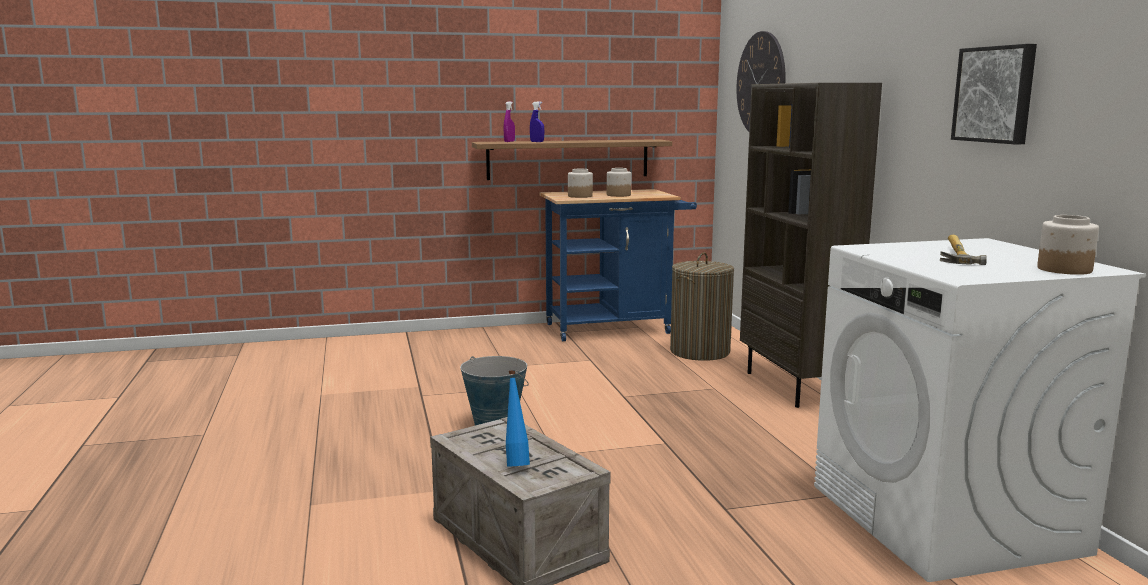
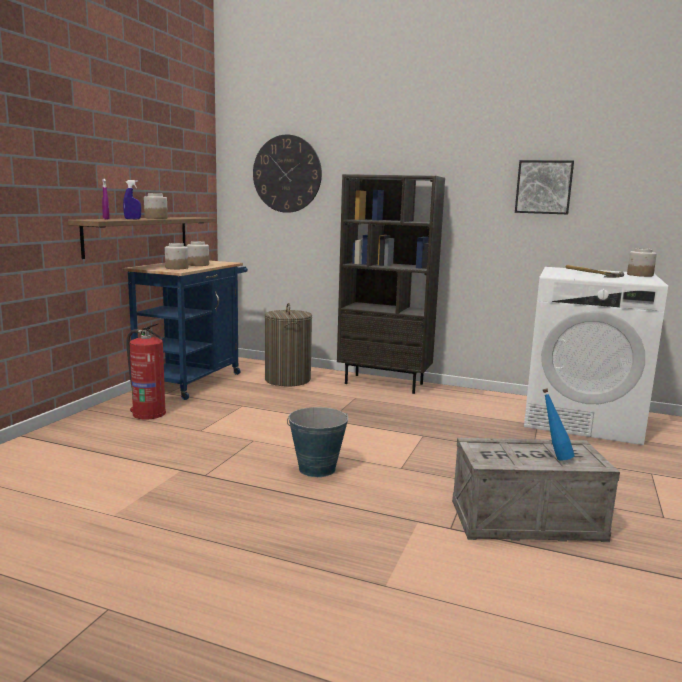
camera: 55 degrees left, 0 degrees up
(509, 342) = (148, 413): none -> fire extinguisher
(581, 141) = (155, 218): none -> jar

